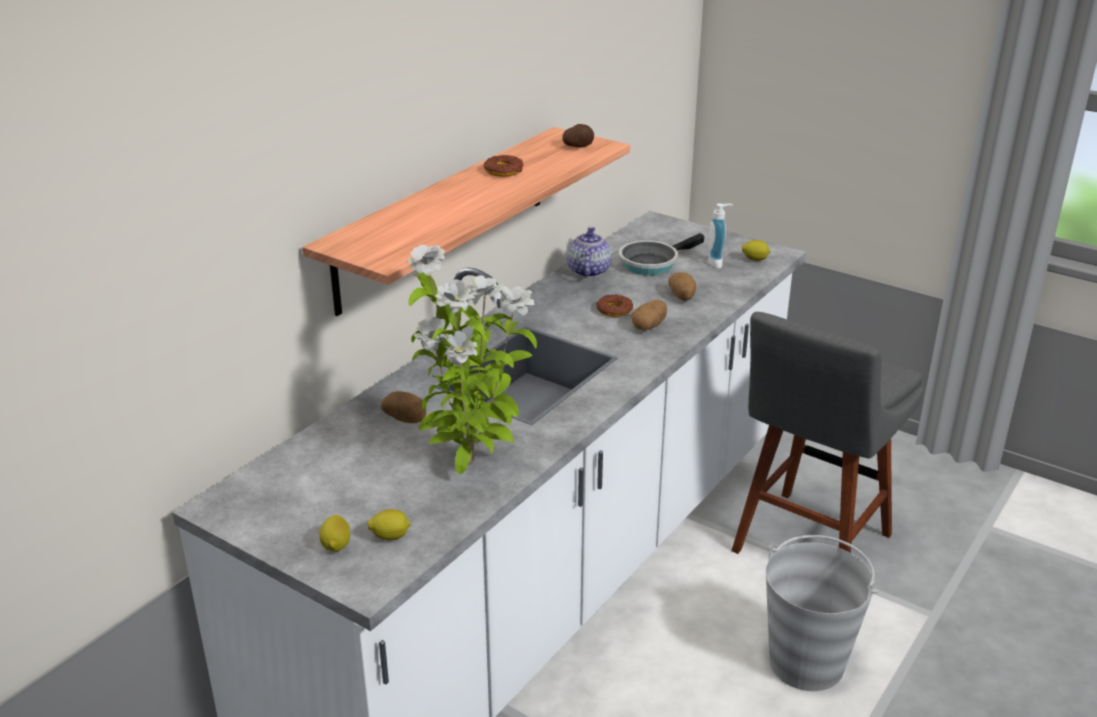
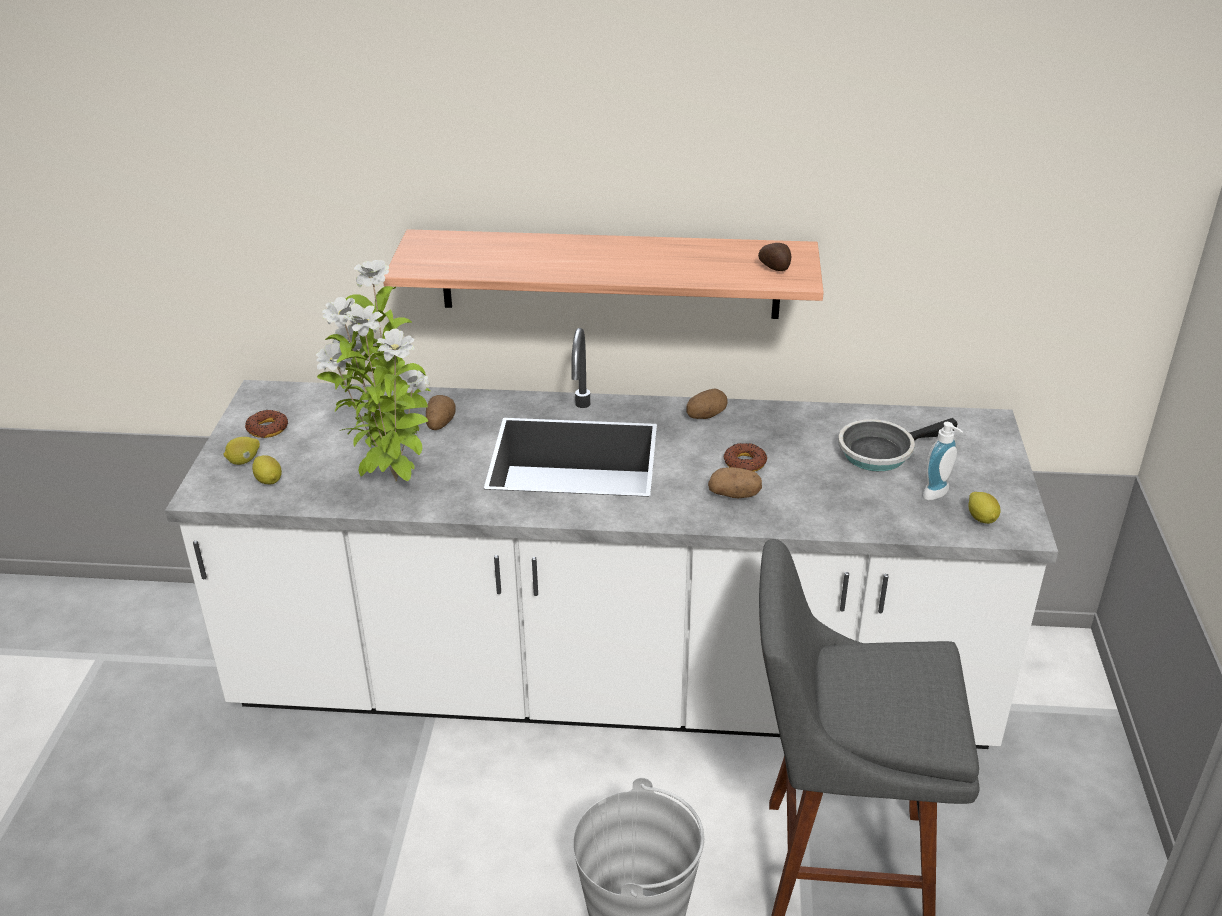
camera: 60 degrees right, 5 degrees up
(504, 171) = (662, 253): donut -> donut (267, 429)
(588, 271) = (811, 420): teapot -> none
(652, 263) = (880, 451): frying pan -> frying pan turned 45 degrees counterclockwise
(682, 297) = (825, 495): potato -> potato (706, 415)

